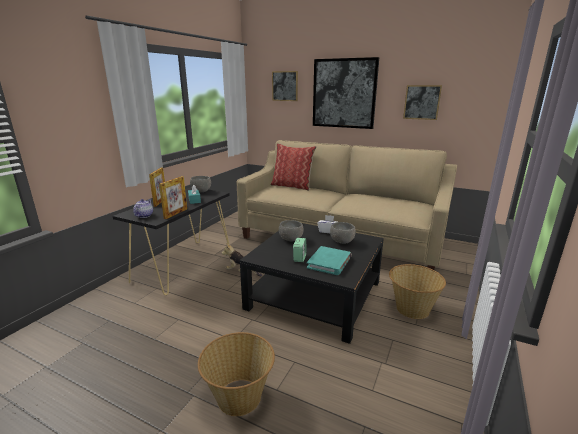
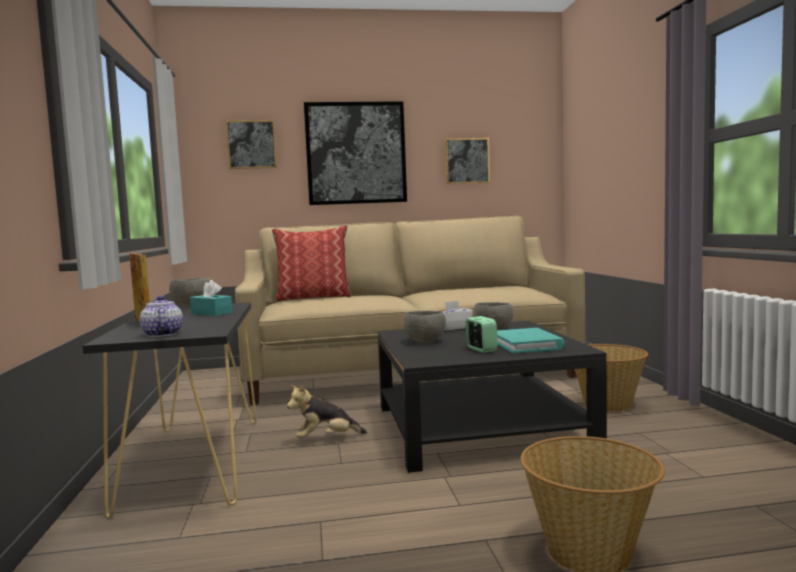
camera: 35 degrees left, 15 degrees down
(176, 213) = (223, 324): picture frame -> none

